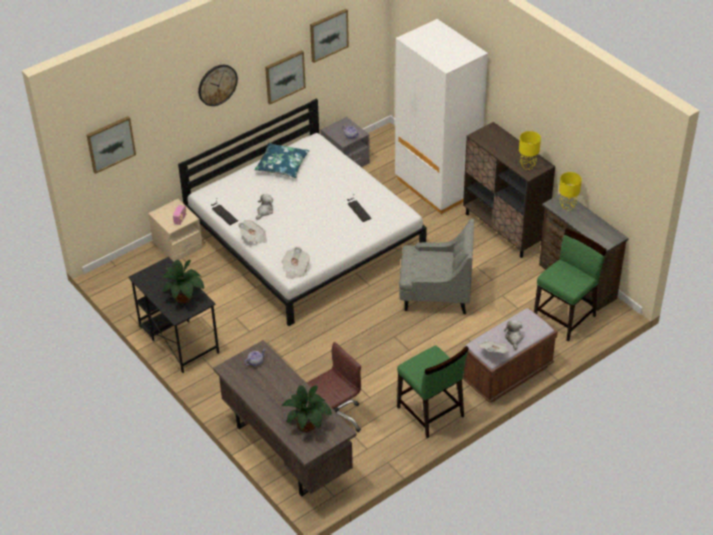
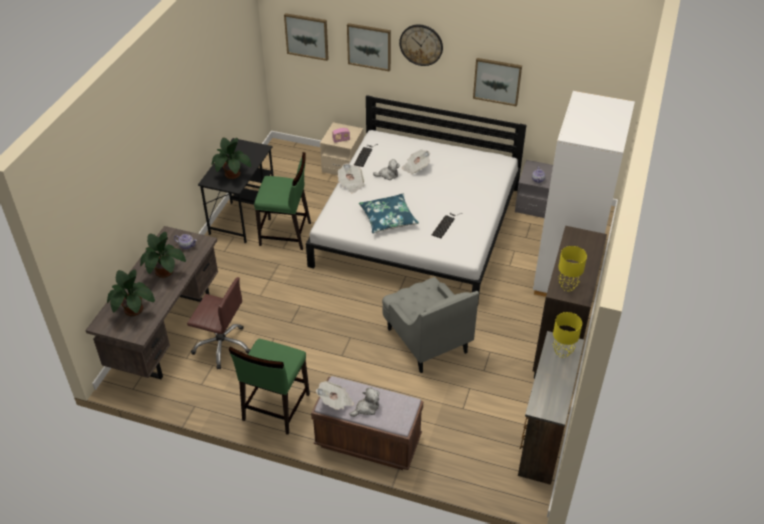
camera: 55 degrees right, 0 degrees up
(277, 388) = (164, 272): none -> potted plant
(282, 165) = (453, 158): blue pillow -> blue pillow (388, 218)
(295, 269) = (335, 224): newspaper -> newspaper (415, 168)
(328, 35) = (557, 68): picture -> picture (369, 46)
(565, 317) = (483, 452): green chair -> green chair (286, 234)

